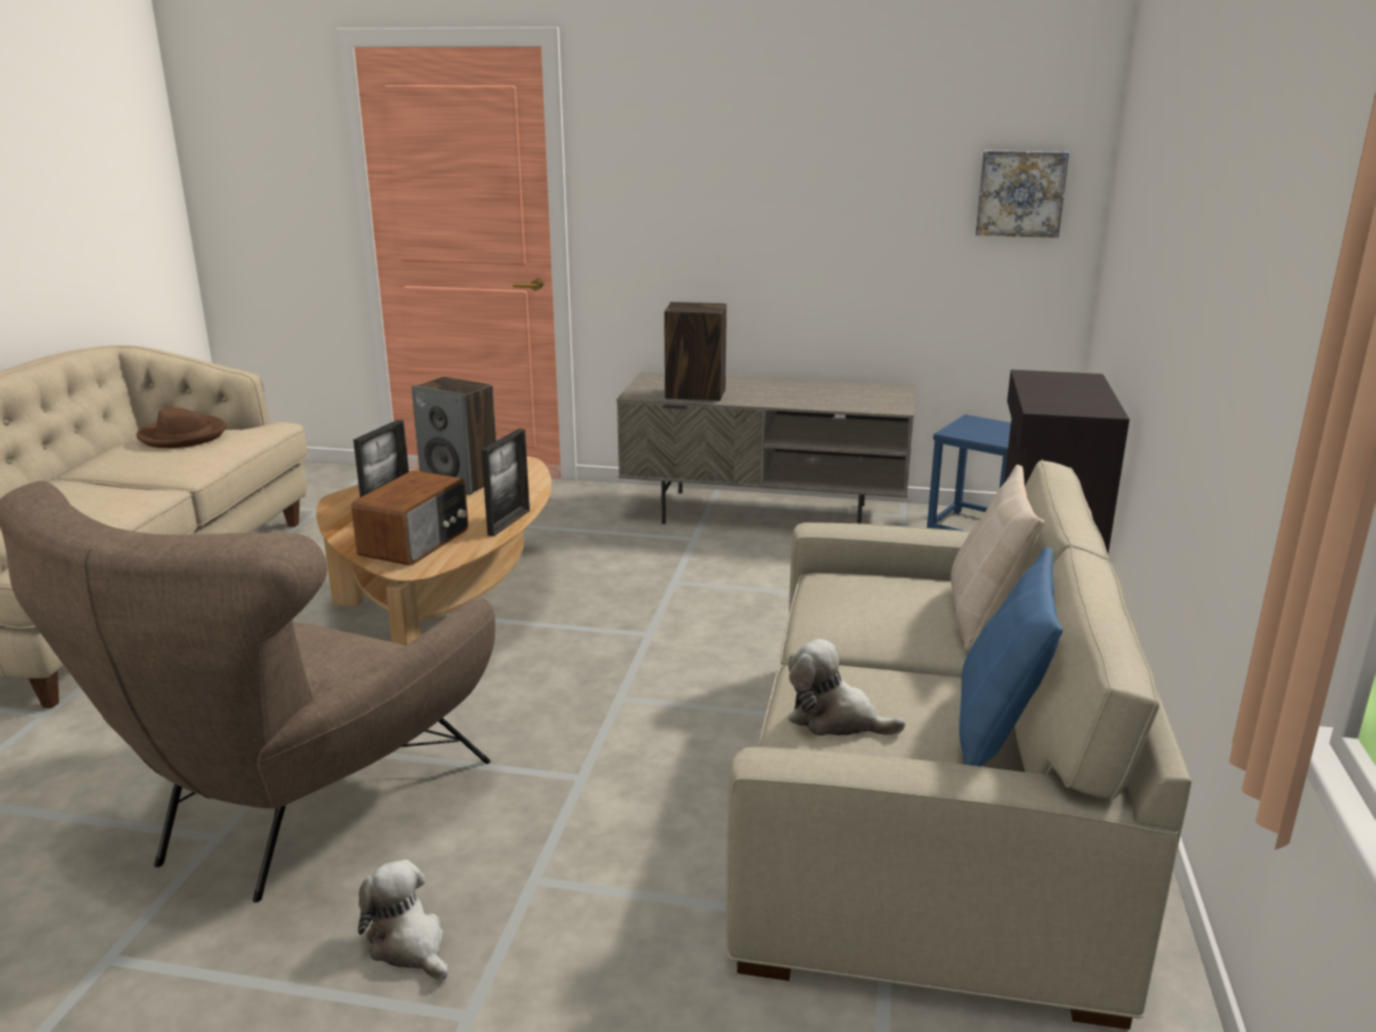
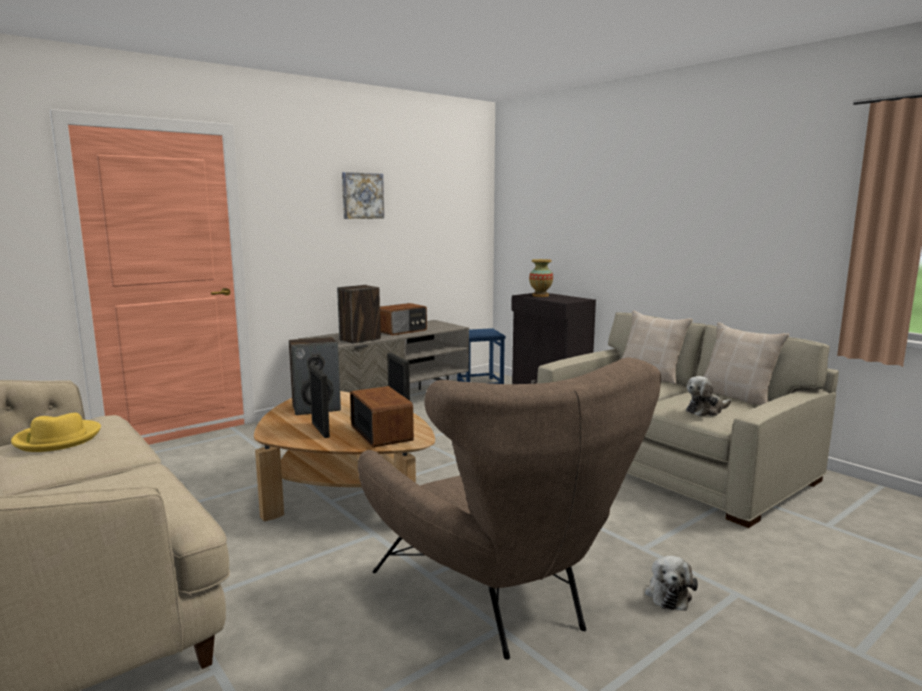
camera: 50 degrees left, 10 degrees down
(183, 436) = (57, 439): brown hat -> yellow hat
(409, 945) = (668, 594): plush toy -> plush toy turned 75 degrees counterclockwise
(795, 394) = (402, 331): none -> radio
(998, 731) = (737, 396): blue pillow -> beige pillow
(1020, 193) = (465, 220): picture -> picture (362, 196)
(1057, 383) = (540, 295): none -> vase

